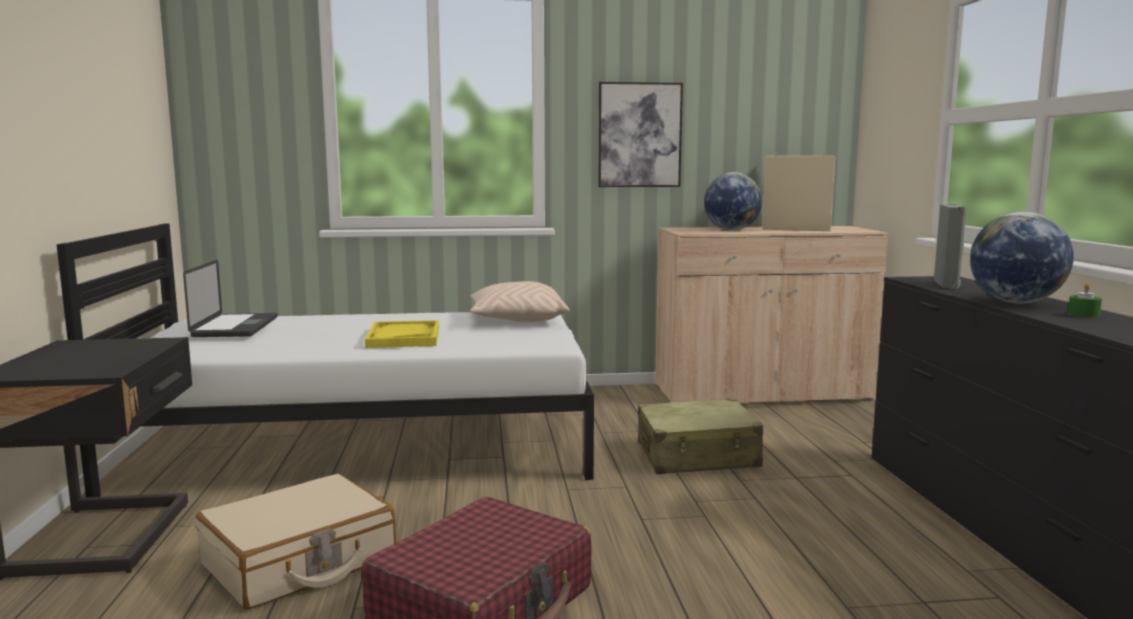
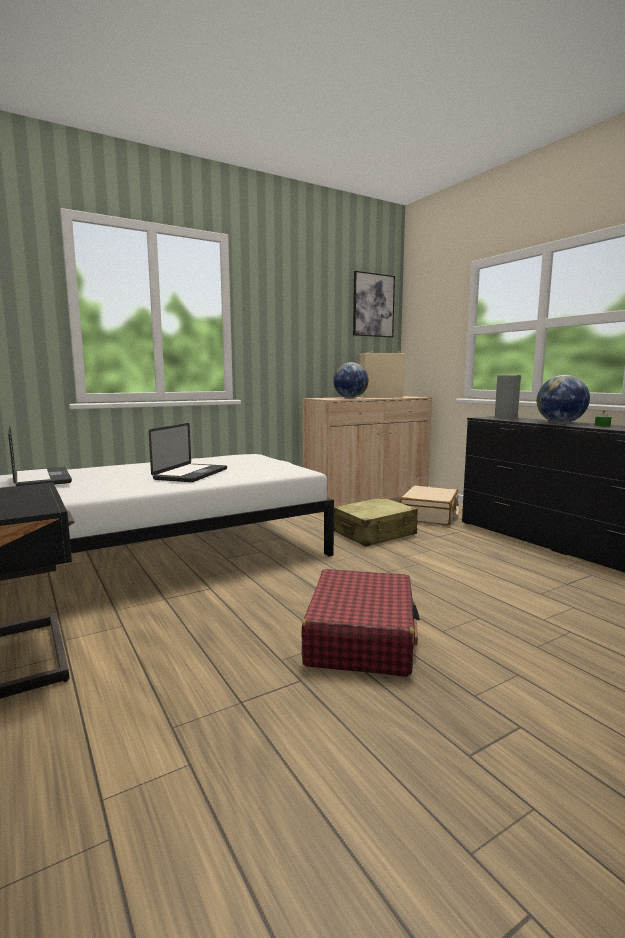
camera: 25 degrees left, 0 degrees up
(299, 562) = (202, 641): beige suitcase -> beige suitcase (430, 515)
(404, 337) = (191, 474): yellow tray -> laptop
(517, 320) = (246, 459): beige pillow -> none
(639, 135) = (288, 338): picture -> picture (373, 305)

